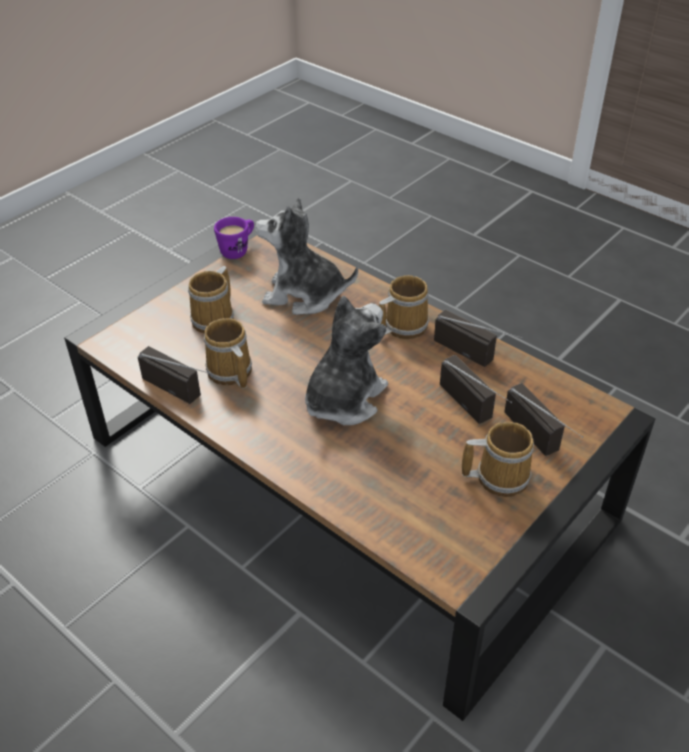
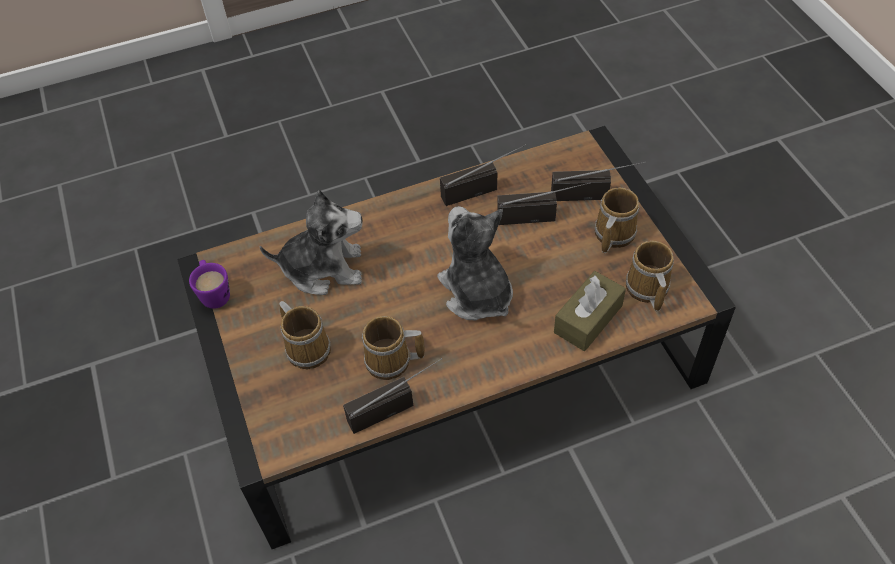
camera: 60 degrees left, 10 degrees up
(304, 295) = (323, 268): plush toy -> plush toy turned 135 degrees counterclockwise
(367, 494) = (588, 319): none -> brown tissue box
(402, 326) = (414, 218): mug -> mug (646, 289)

